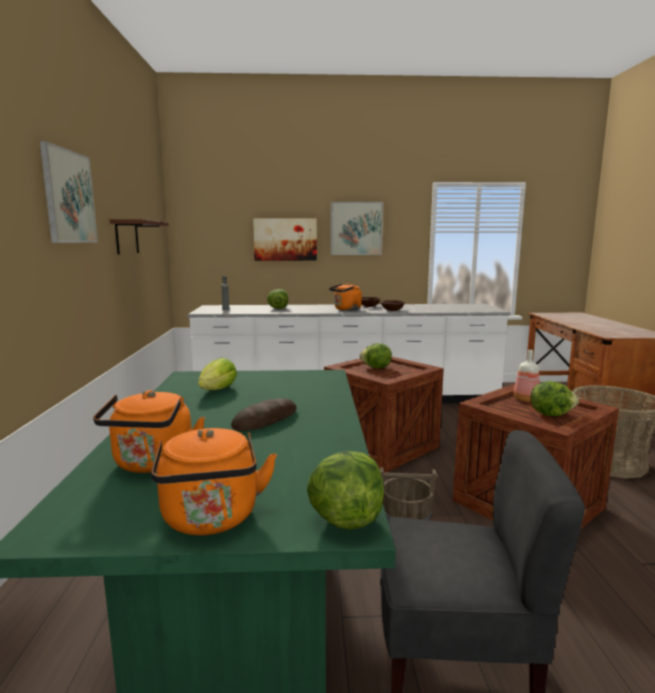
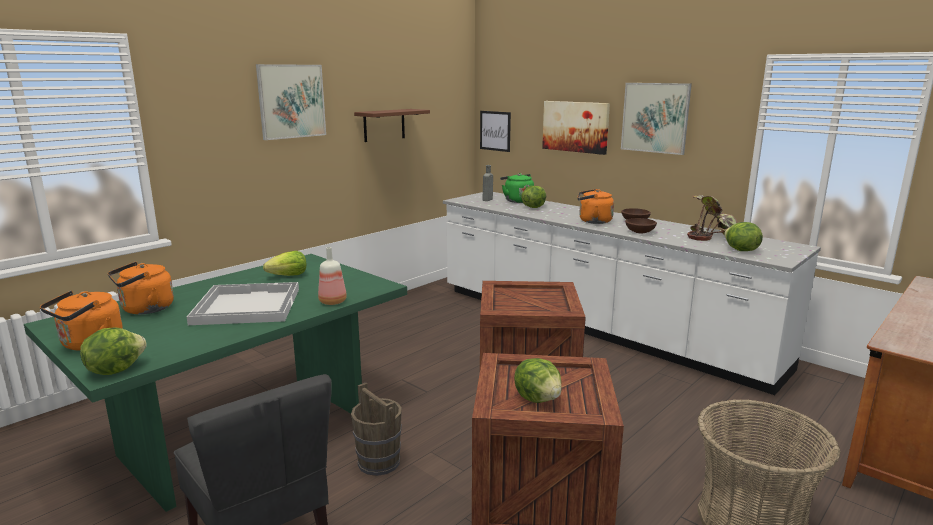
camera: 45 degrees right, 5 degrees up
(196, 249) = (495, 131): none -> picture
(251, 307) = (517, 201): none -> green kettle
(265, 420) = (246, 305): bread -> white tray
(376, 368) = (529, 296): lettuce -> lettuce (740, 250)
(430, 306) = (711, 236): none -> potted plant
(525, 399) = (565, 377): bottle -> bottle (333, 301)

